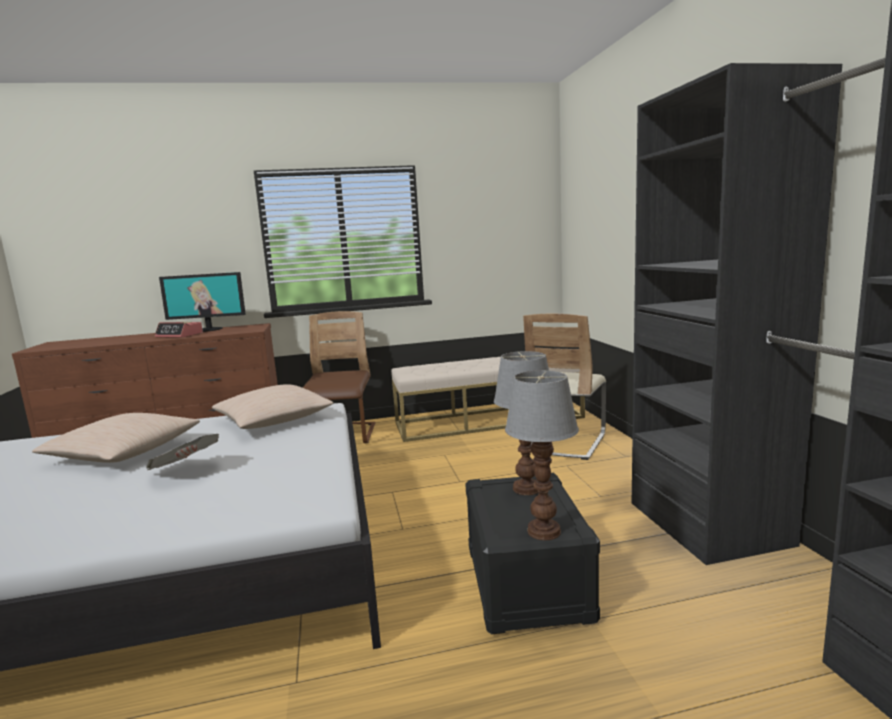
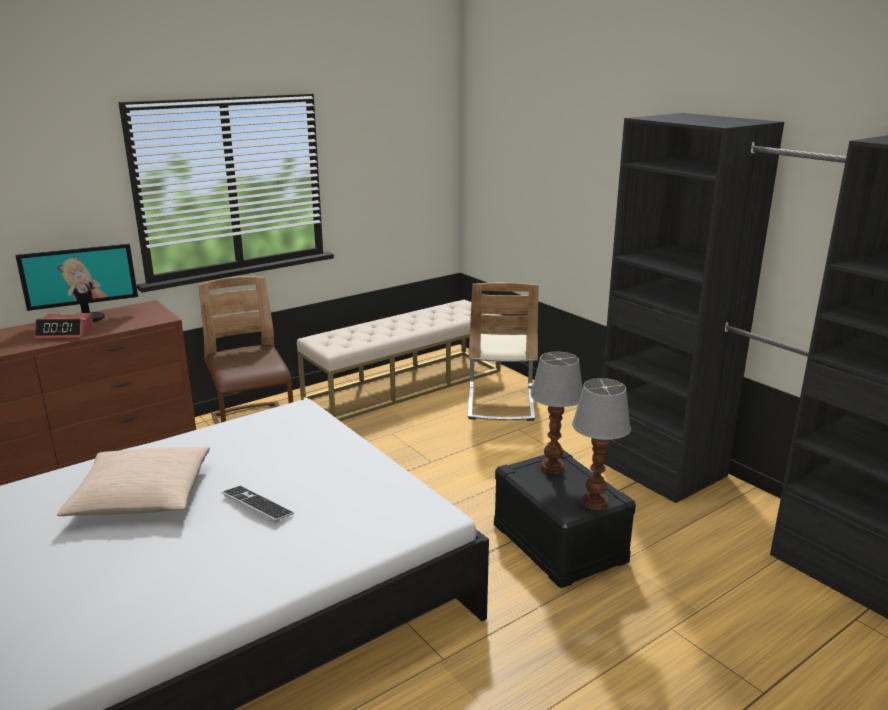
camera: 25 degrees left, 10 degrees up
(186, 470) = (257, 505): newspaper -> keyboard
(273, 420) = (264, 431): beige pillow -> none

